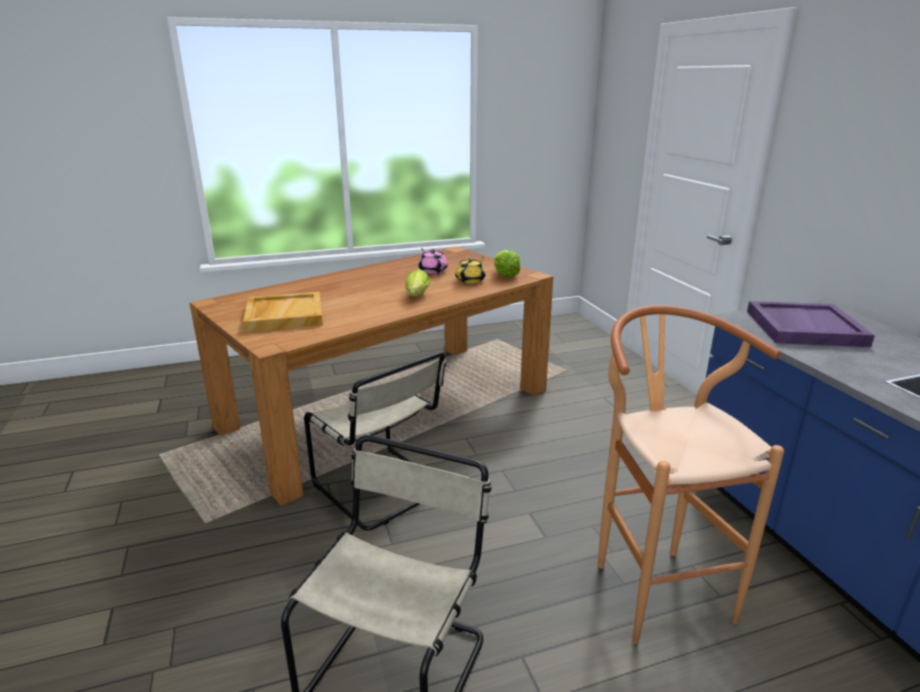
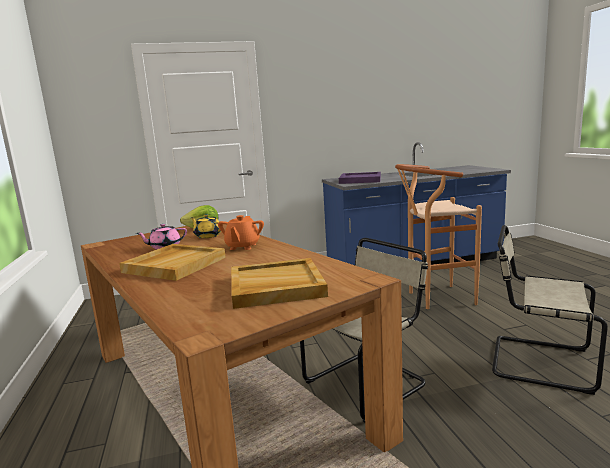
camera: 85 degrees left, 10 degrees down
(371, 280) = (174, 264): none -> beige tray
(416, 296) = (242, 247): lettuce -> orange teapot

